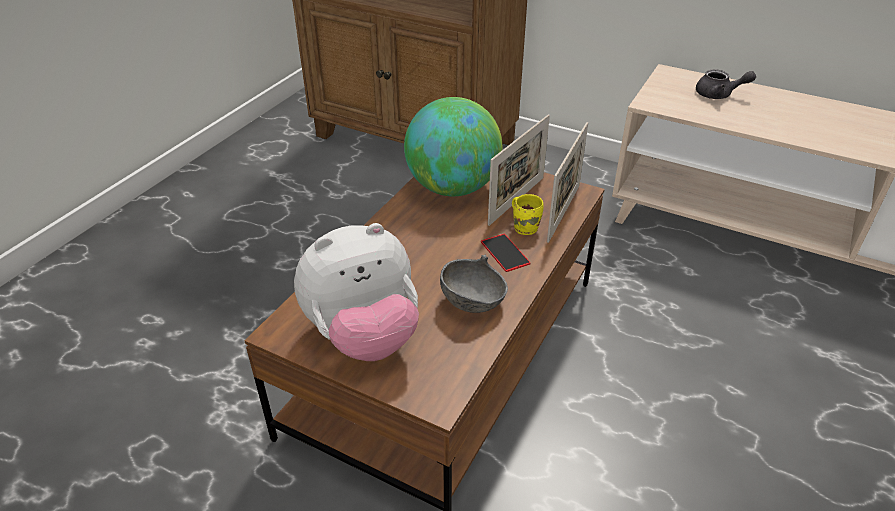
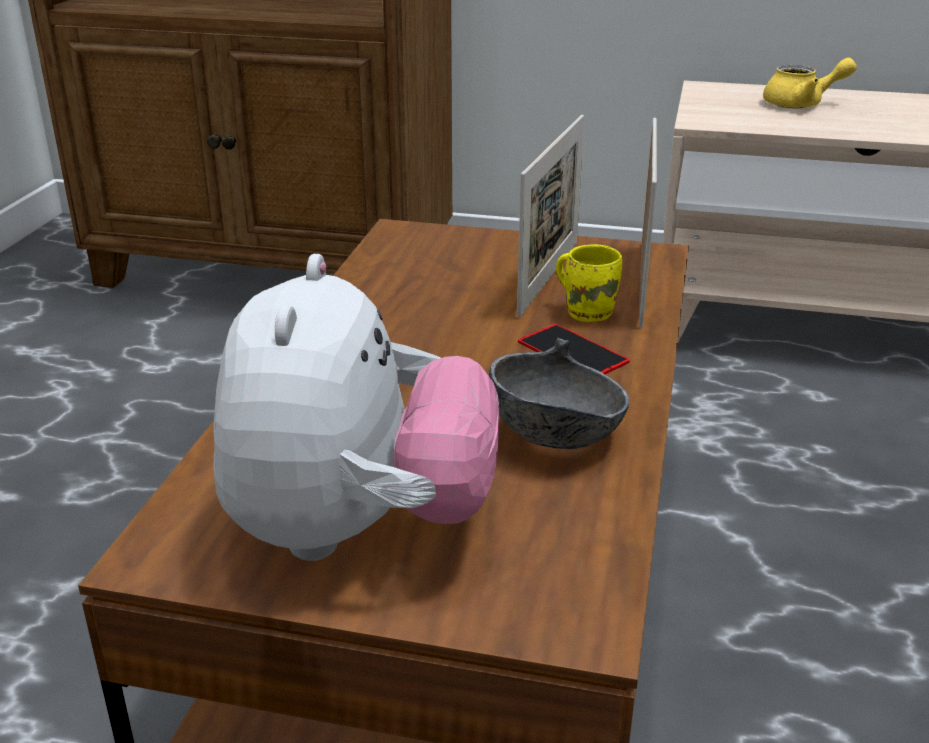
camera: 15 degrees left, 10 degrees down
(364, 336) = (358, 530): plush toy -> plush toy turned 45 degrees counterclockwise
(452, 187) = (422, 272): globe -> none
(718, 95) = (801, 104): grey teapot -> yellow teapot

